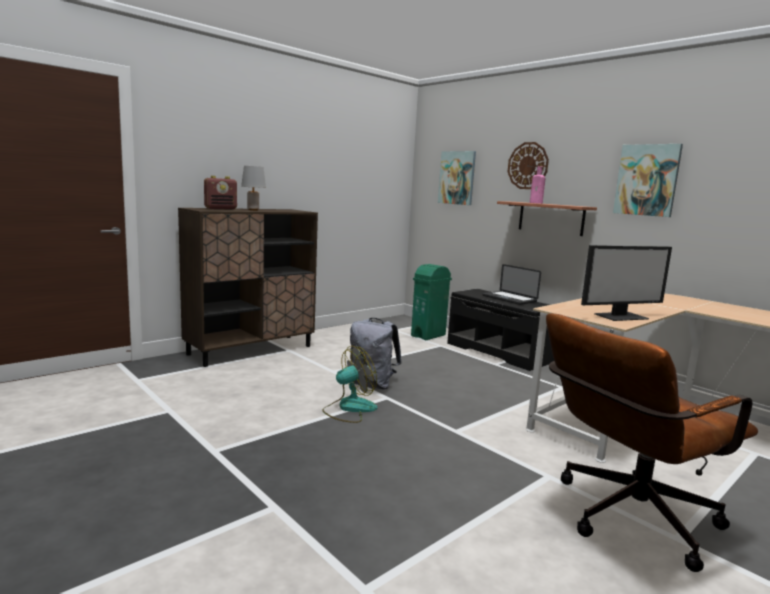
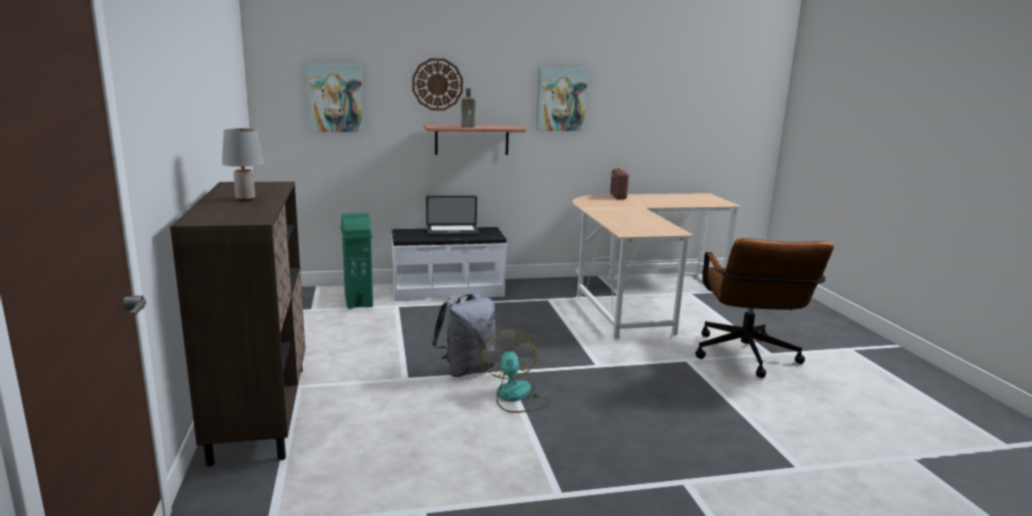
camera: 60 degrees left, 5 degrees up
(221, 209) = (218, 210): radio -> radio (618, 197)
(499, 352) = (447, 290): black bench -> white bench
(536, 203) = (469, 127): pink bottle -> brown bottle
(620, 316) = (657, 225): monitor -> none

